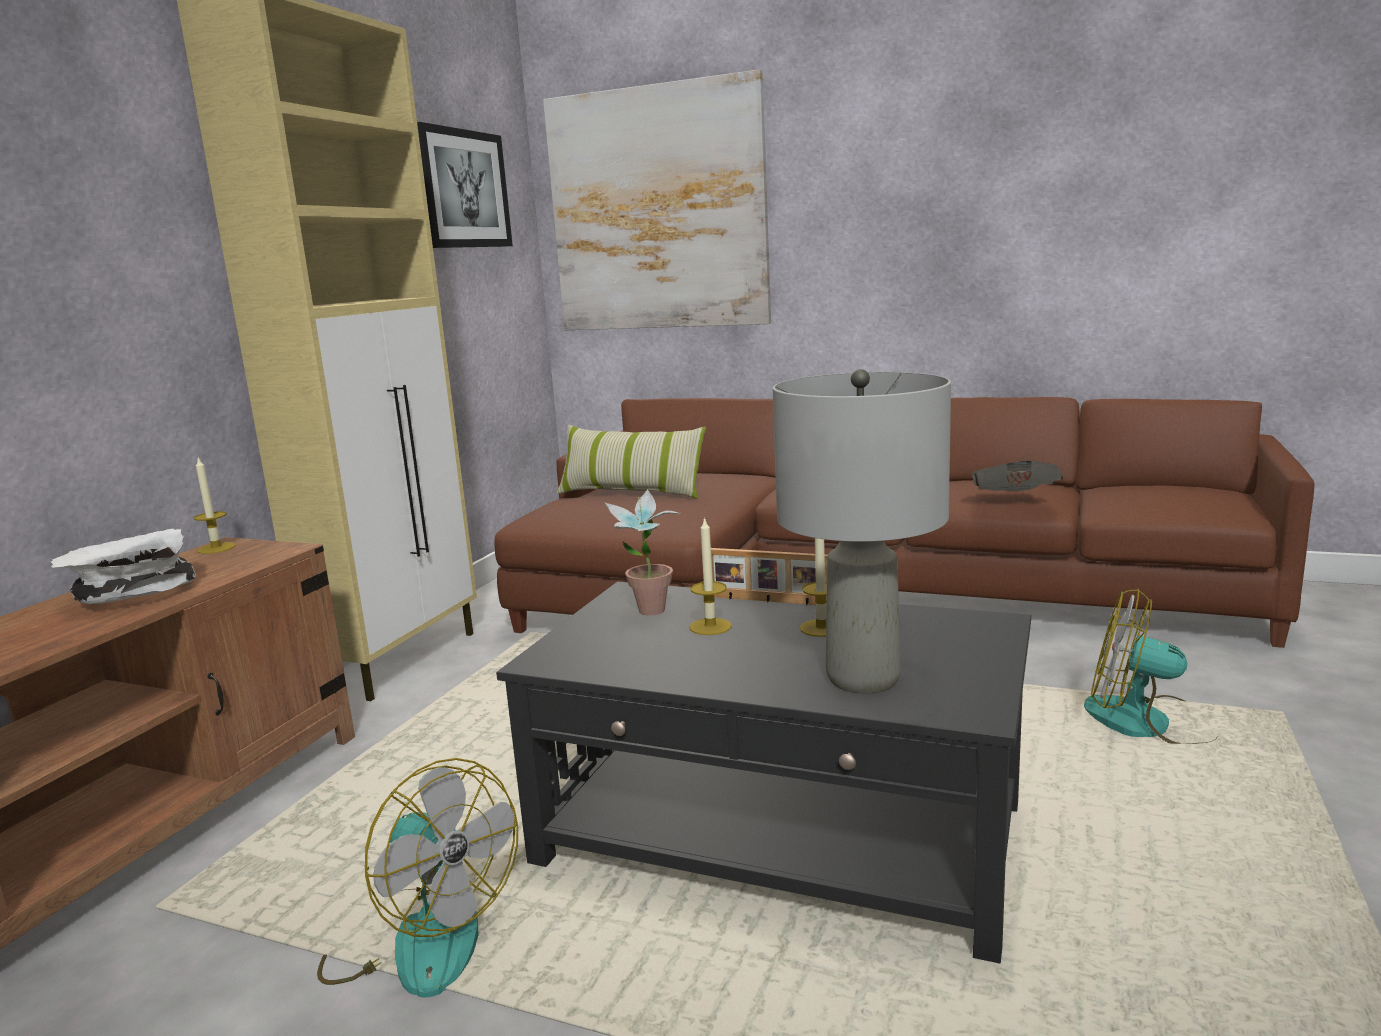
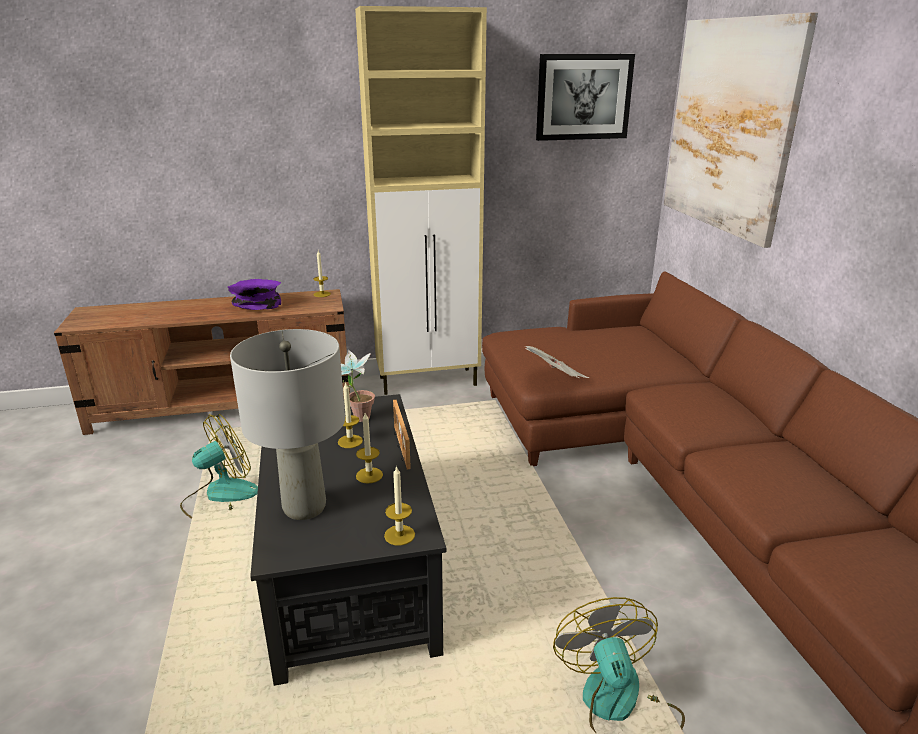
camera: 55 degrees right, 10 degrees up
(131, 595) = (256, 306): white bowl -> purple bowl
(421, 937) = (220, 497): fan -> fan turned 135 degrees counterclockwise
(631, 492) = (585, 342): pillow -> none
(986, 632) = (399, 535): none -> candle
(1015, 501) = (754, 492): newspaper -> newspaper (555, 378)

